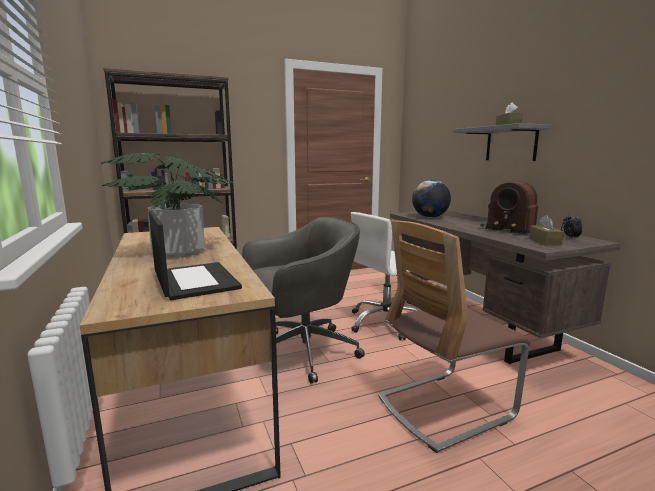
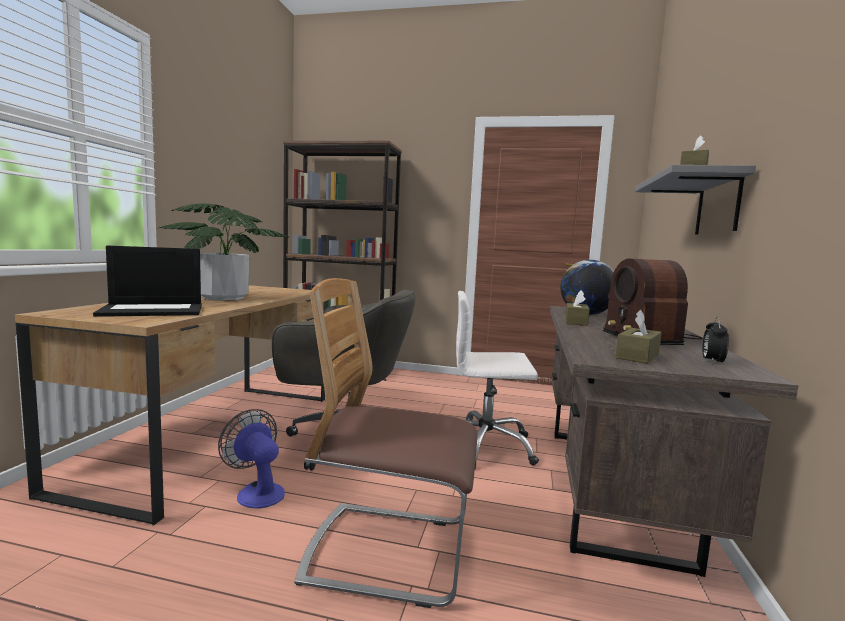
camera: 35 degrees right, 5 degrees down
(194, 280) = (154, 310): laptop -> laptop turned 60 degrees clockwise
(307, 414) = (256, 491): none -> fan
(447, 224) = (576, 322): none -> brown tissue box

